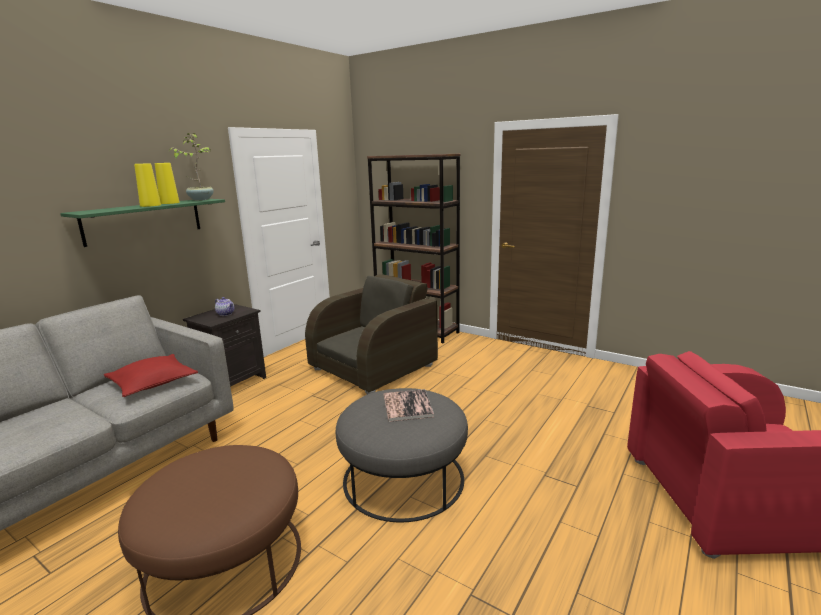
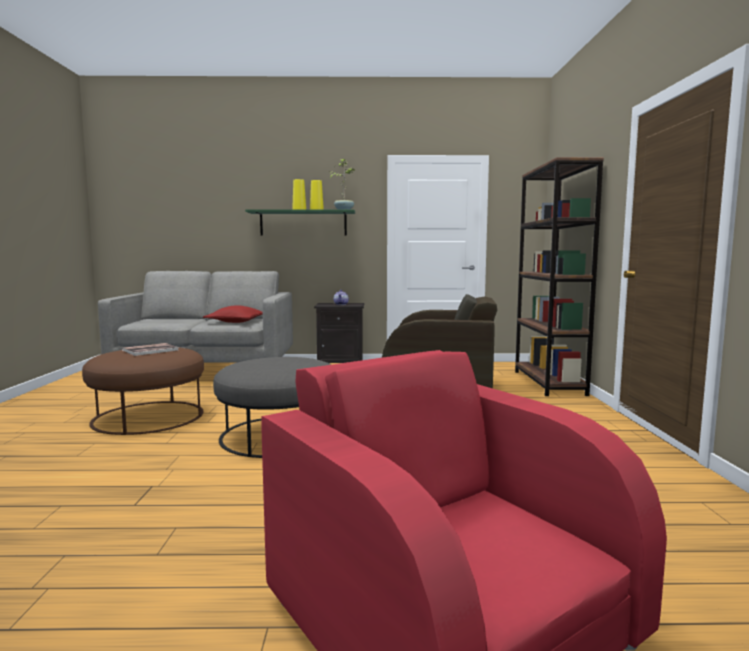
camera: 55 degrees right, 10 degrees down
(407, 406) = (287, 363): book -> book (150, 350)

